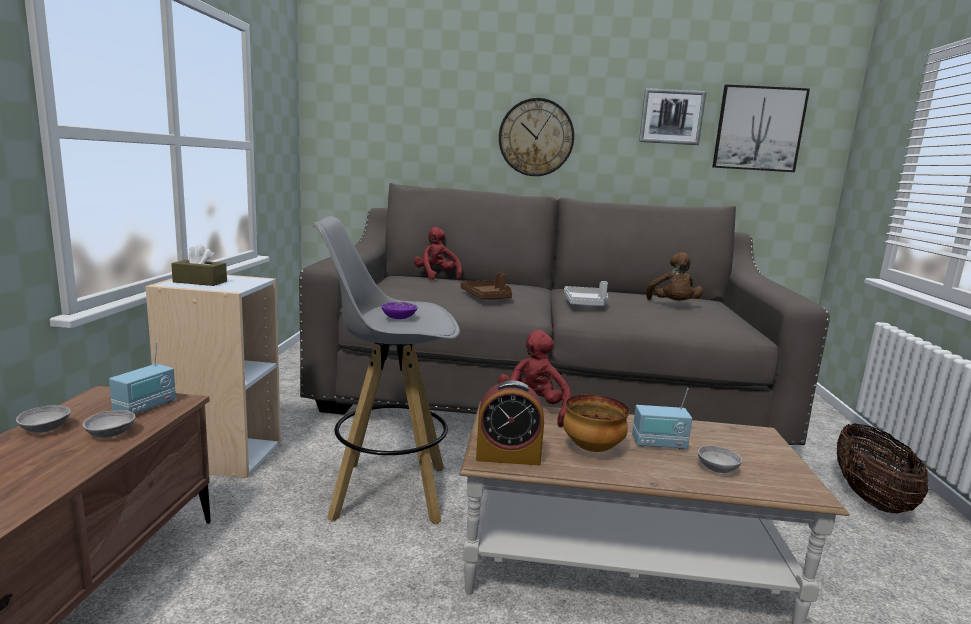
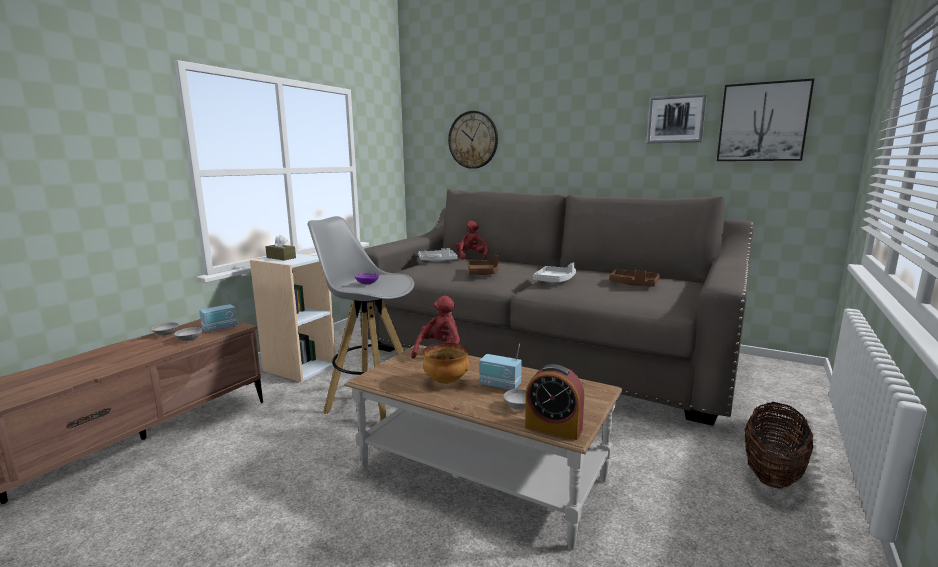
camera: 25 degrees right, 0 degrees up
(400, 282) = (437, 261): none -> grey tray
(508, 456) = (383, 378): alarm clock -> alarm clock (553, 428)
(536, 137) = (561, 146): wall clock -> wall clock (473, 140)
(673, 305) = (633, 284): brown plush toy -> brown tray

